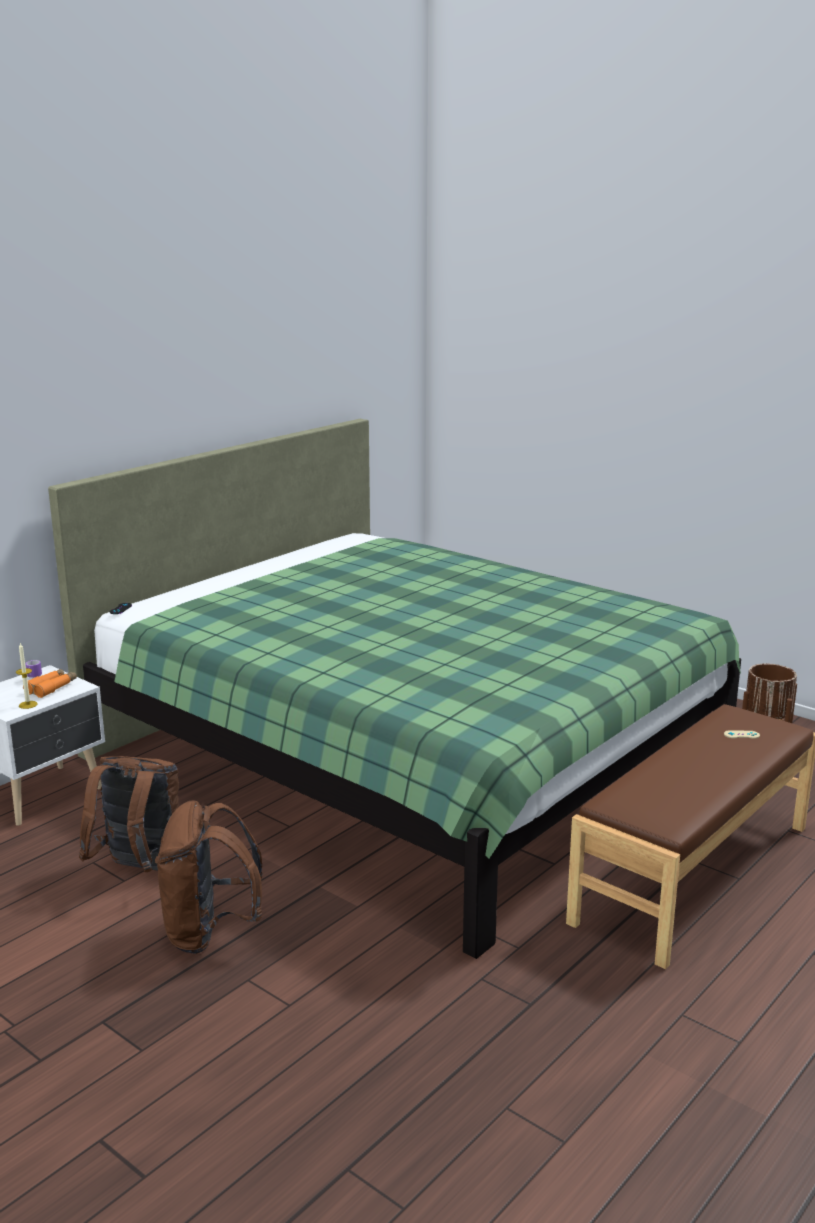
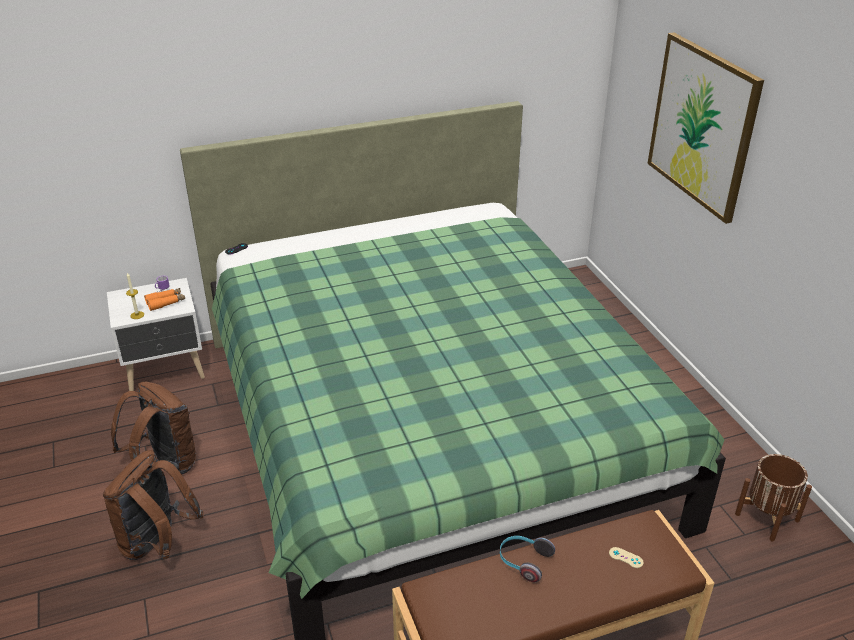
camera: 30 degrees right, 15 degrees up
(567, 399) = (702, 126): none -> picture
(666, 761) = (523, 561): none -> headphones

